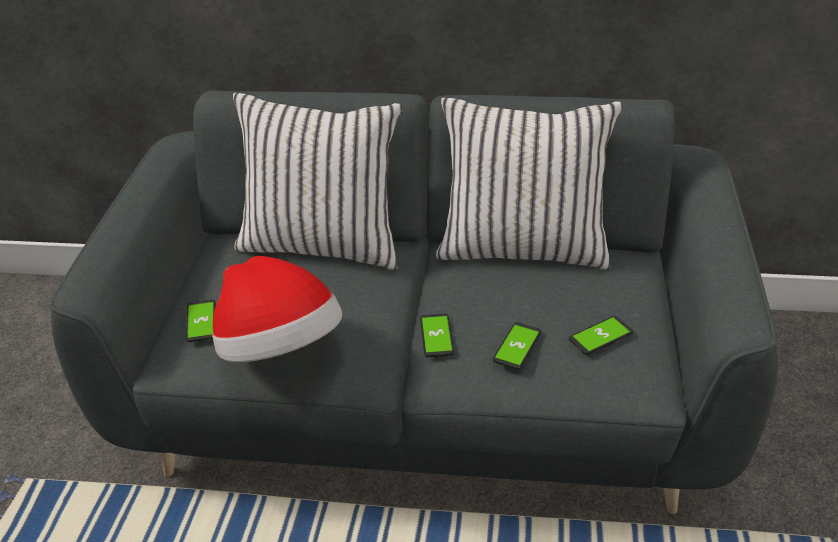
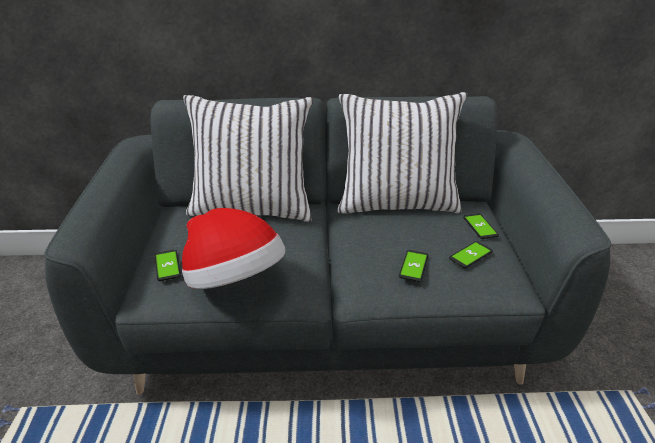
camera: 10 degrees left, 5 degrees down
(436, 336) = (351, 264): phone -> phone (480, 227)

